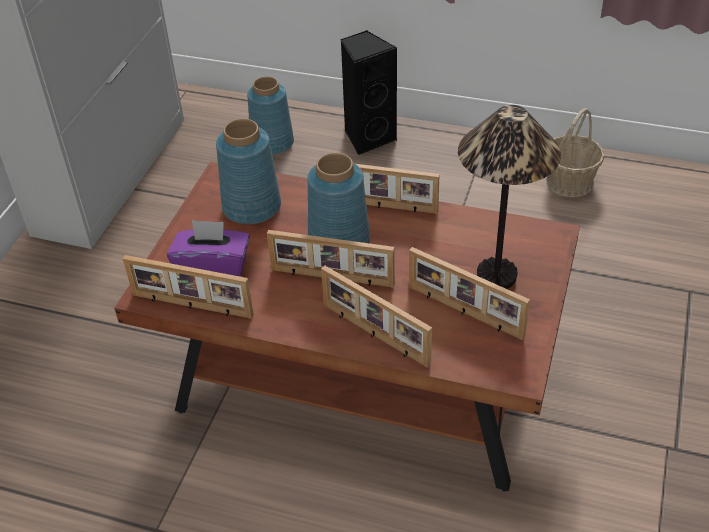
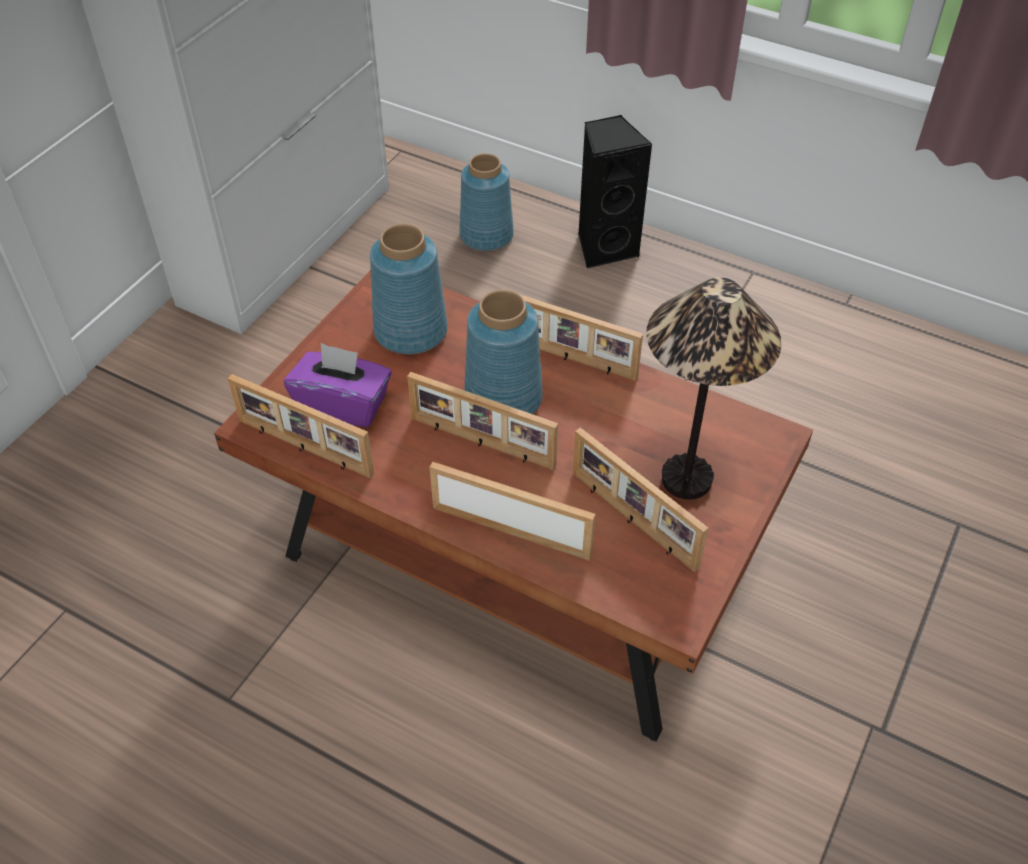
camera: 10 degrees right, 5 degrees up
(374, 335) = (512, 529): picture frame -> picture frame turned 150 degrees clockwise
(570, 182) = (843, 349): basket -> none

